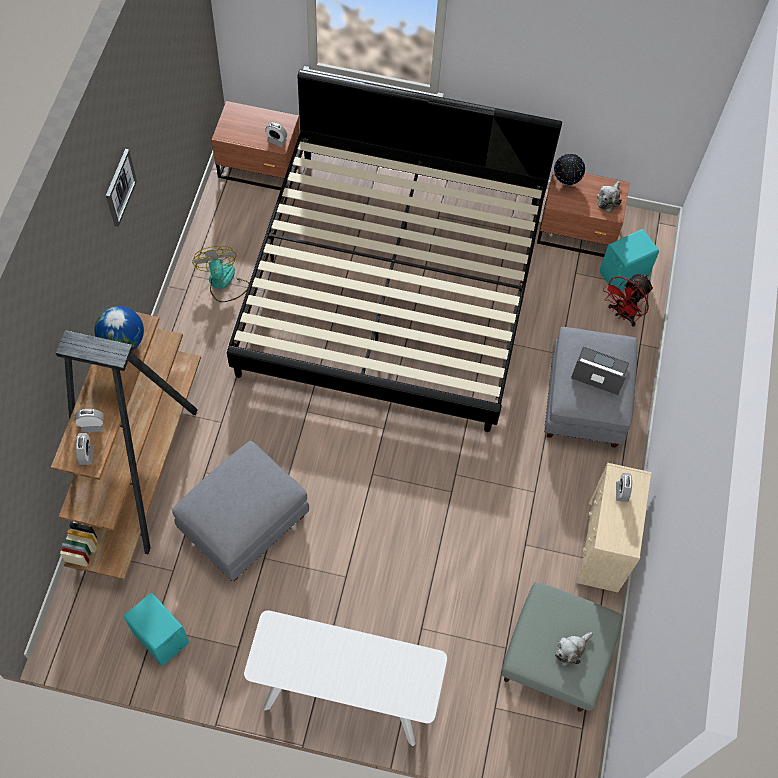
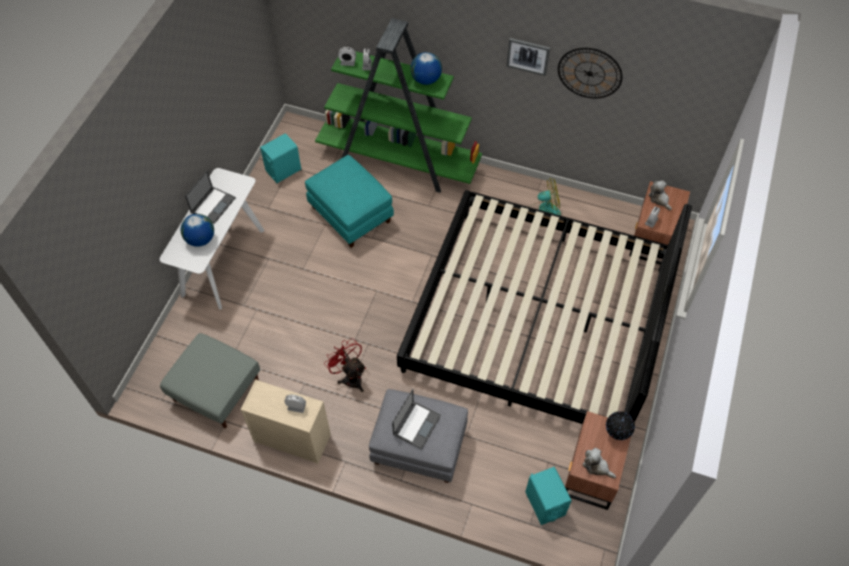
camera: 100 degrees right, 5 degrees down
(140, 469) = (399, 162): brown bookcase -> green bookcase
(149, 121) = (589, 73): none -> wall clock
(244, 525) = (350, 215): grey ottoman -> turquoise ottoman
(319, 664) = (213, 204): none -> laptop
(386, 668) = (200, 239): none -> globe
(571, 650) = (199, 373): plush toy -> plush toy (659, 199)
(623, 314) = (502, 495): red fan -> red fan (350, 377)

